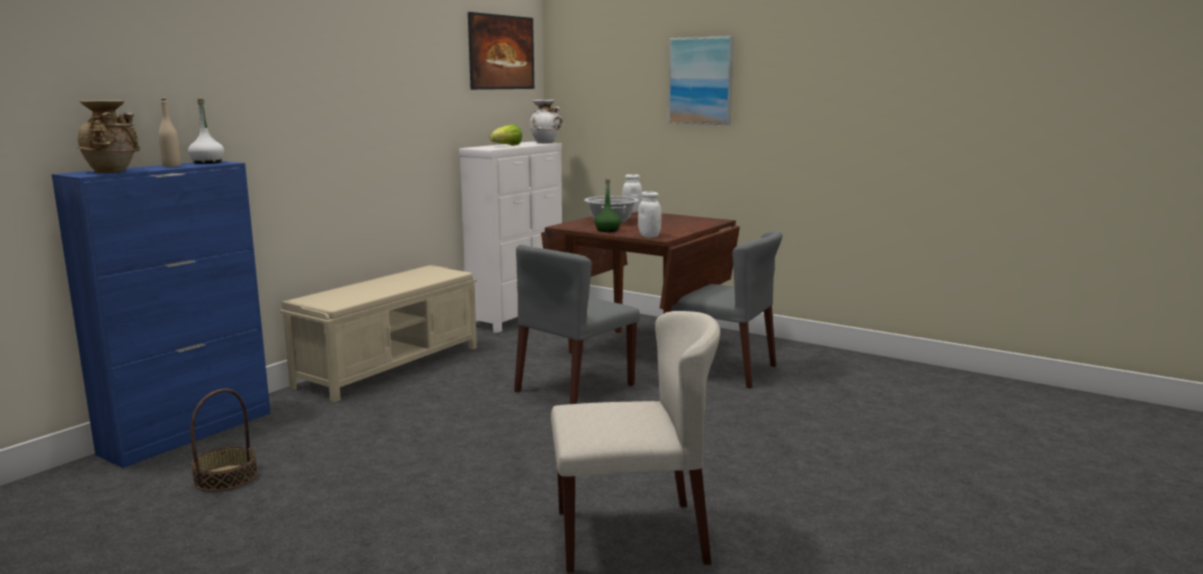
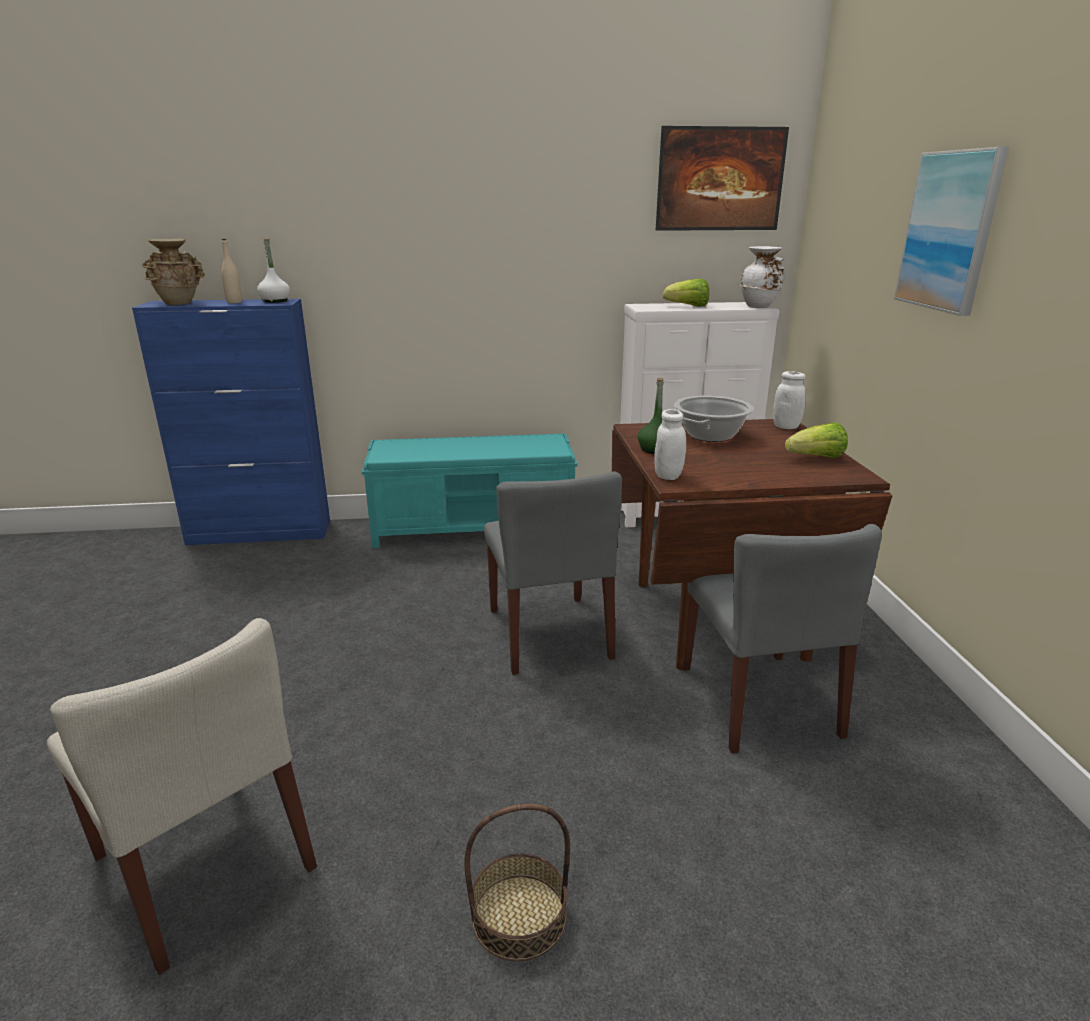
camera: 50 degrees right, 10 degrees up
(226, 477) = (194, 585): basket -> basket (519, 916)
(391, 366) = (475, 528): beige bench -> turquoise bench
(574, 388) = (550, 634): grey chair -> grey chair turned 105 degrees counterclockwise
(684, 219) = (816, 458): none -> lettuce

